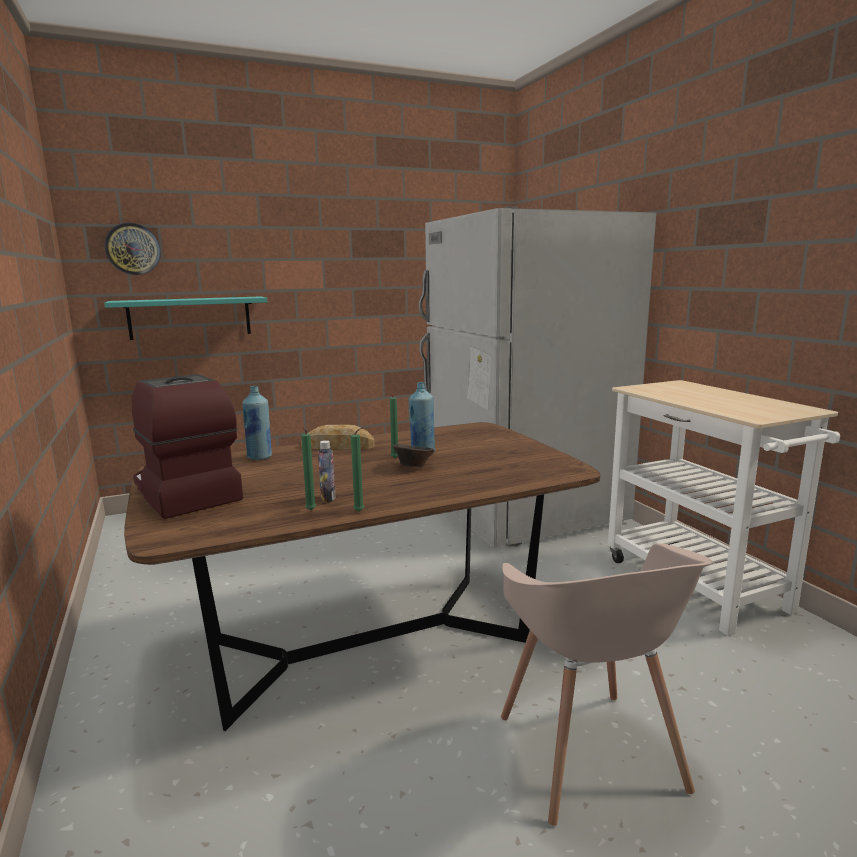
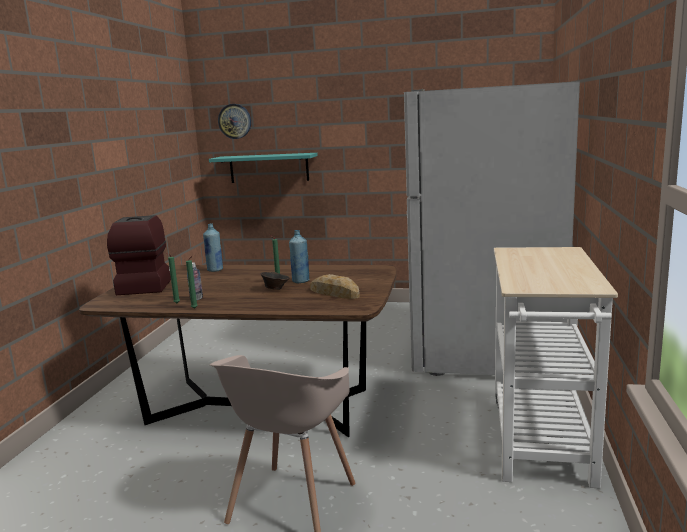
camera: 35 degrees right, 0 degrees up
(338, 446) = (266, 269): bread -> bread (334, 293)

